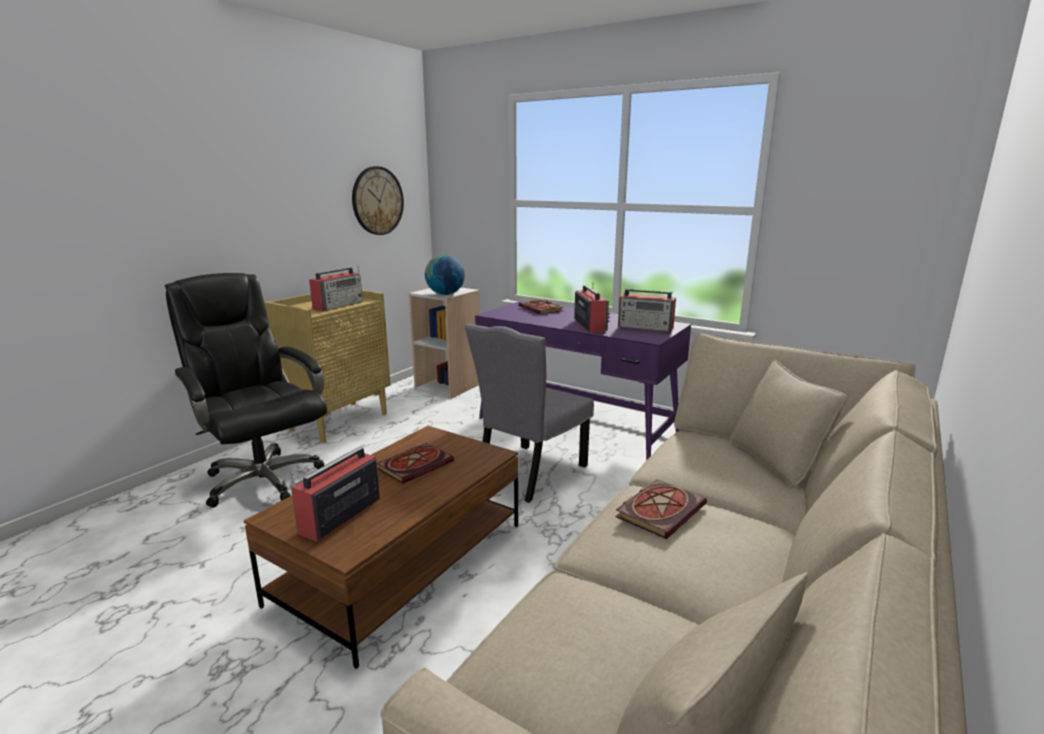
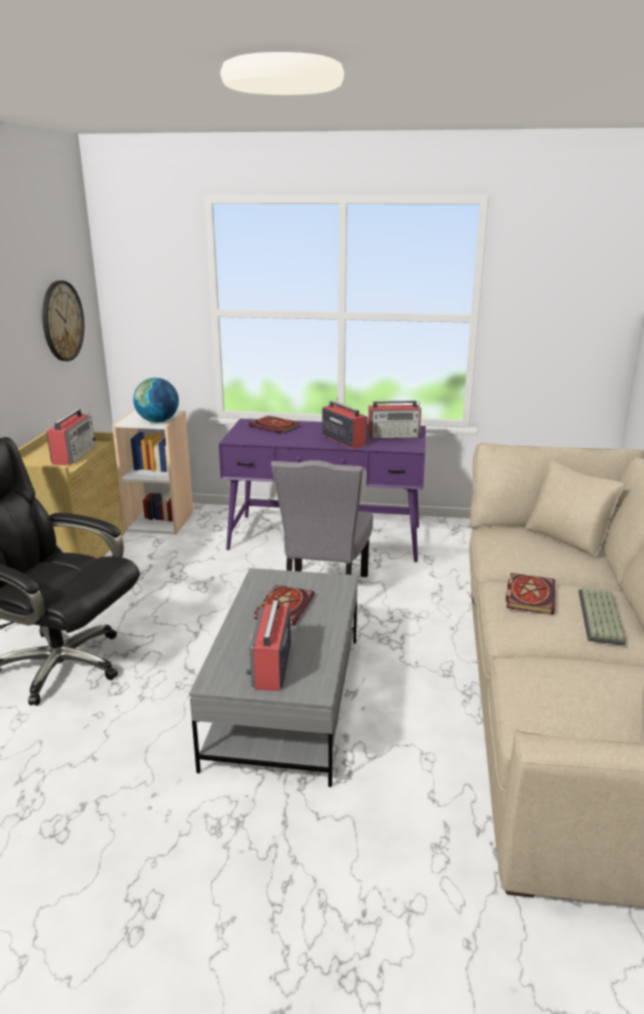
camera: 25 degrees left, 5 degrees up
(402, 563) = (286, 699): brown coffee table -> grey coffee table
(734, 560) = (602, 617): none -> keyboard

